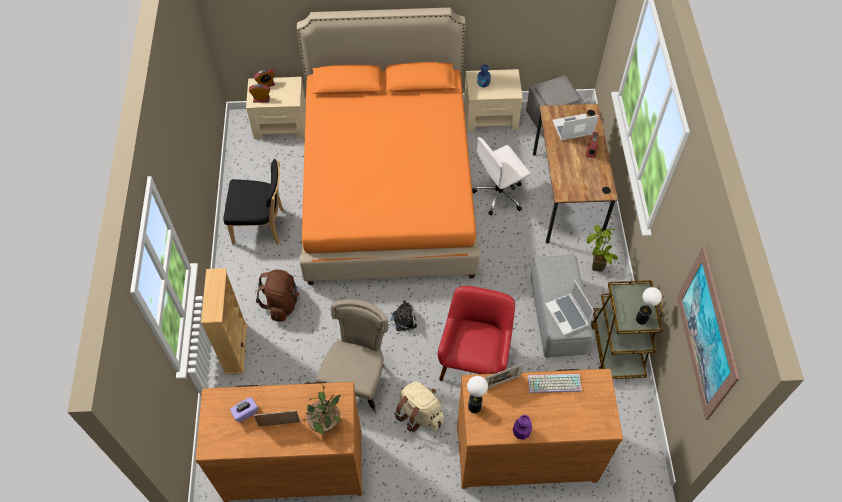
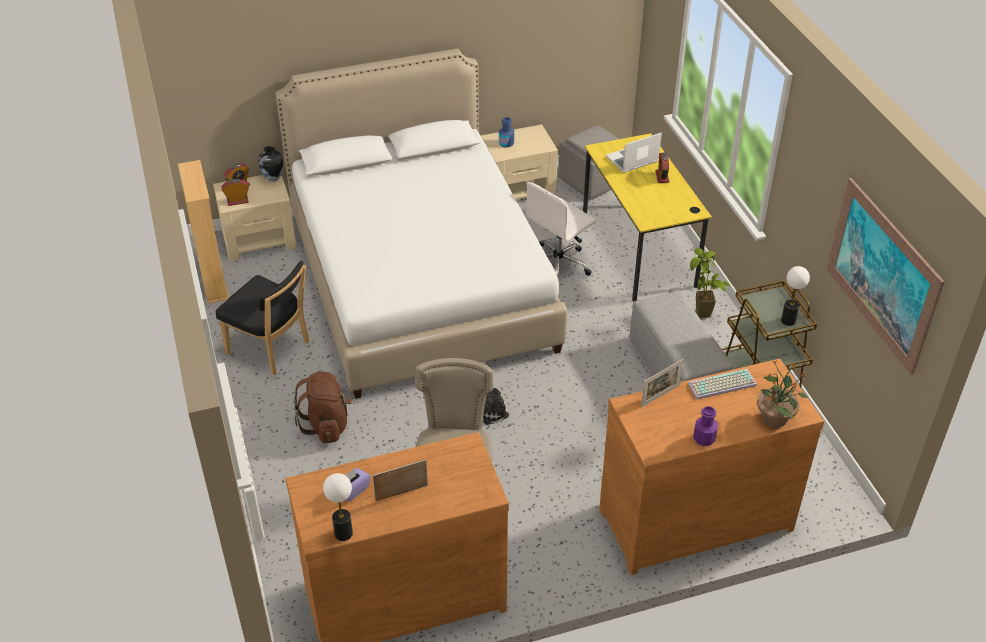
camera: 15 degrees left, 15 degrees down
(235, 348) = (281, 485): beige bookcase -> beige bookcase (213, 281)
(261, 226) = (271, 349): black chair -> black chair turned 45 degrees clockwise
(293, 82) = (273, 179): none -> vase
(325, 422) = (459, 479): potted plant -> potted plant (775, 418)
(388, 188) = (420, 281): orange bed -> white bed
(420, 413) = (548, 506): beige backpack -> none
(474, 359) = (594, 435): red armchair -> none
(474, 407) = (638, 426): table lamp -> table lamp (344, 533)
(566, 195) = (638, 251): brown desk -> yellow desk
(568, 315) = (696, 349): laptop -> none

